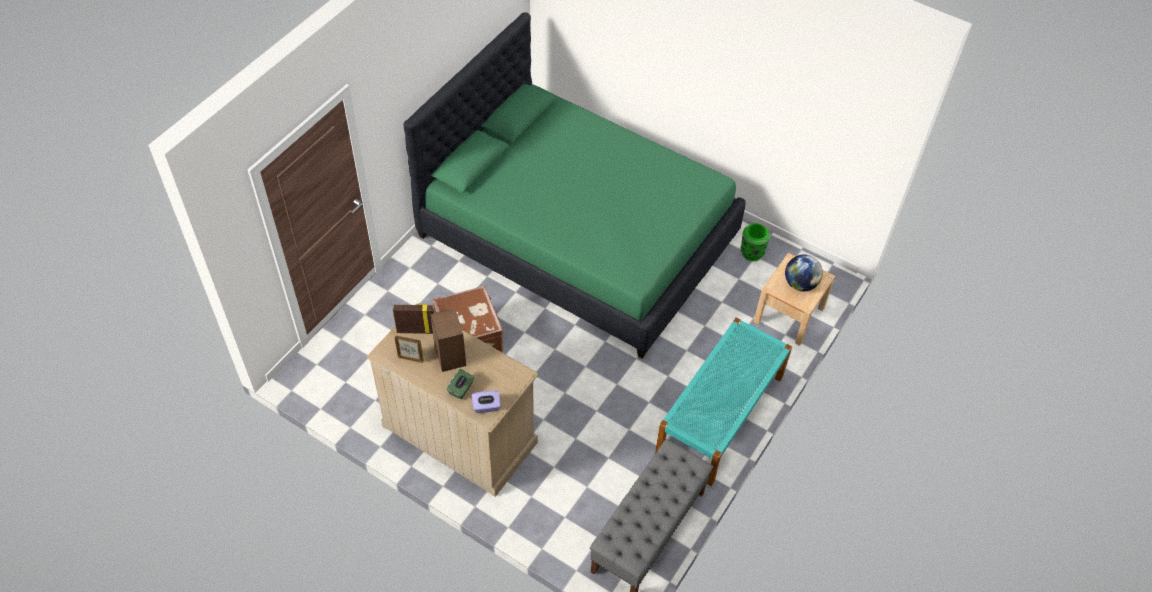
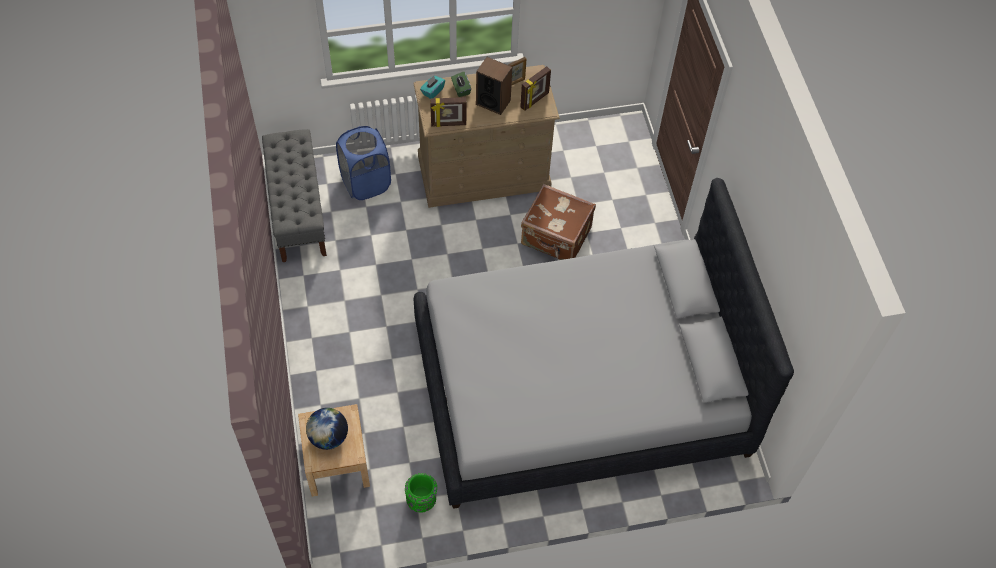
camera: 135 degrees right, 5 degrees up
(486, 407) = (432, 91): purple tissue box -> turquoise tissue box
(508, 366) = (448, 124): none -> picture frame
(565, 509) = (366, 183): none -> blue laundry basket
(578, 235) = (580, 388): green bed -> grey bed
(721, 415) = (318, 327): turquoise bench -> none

